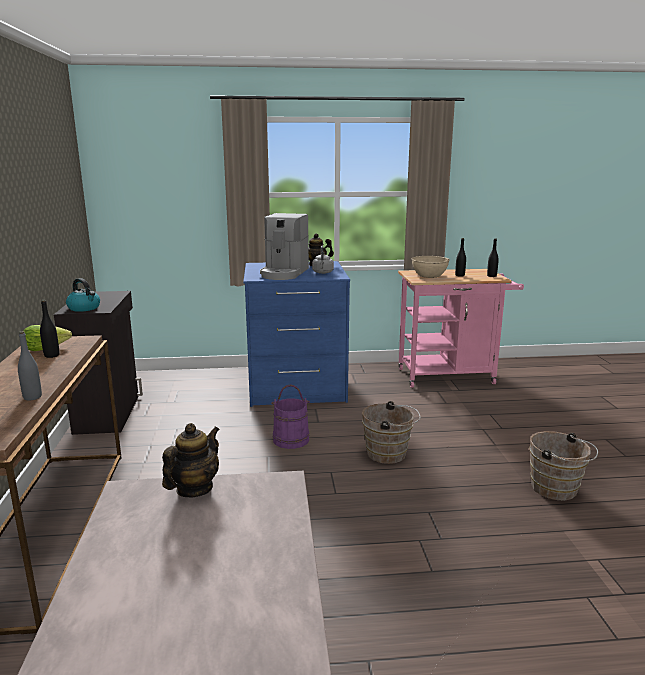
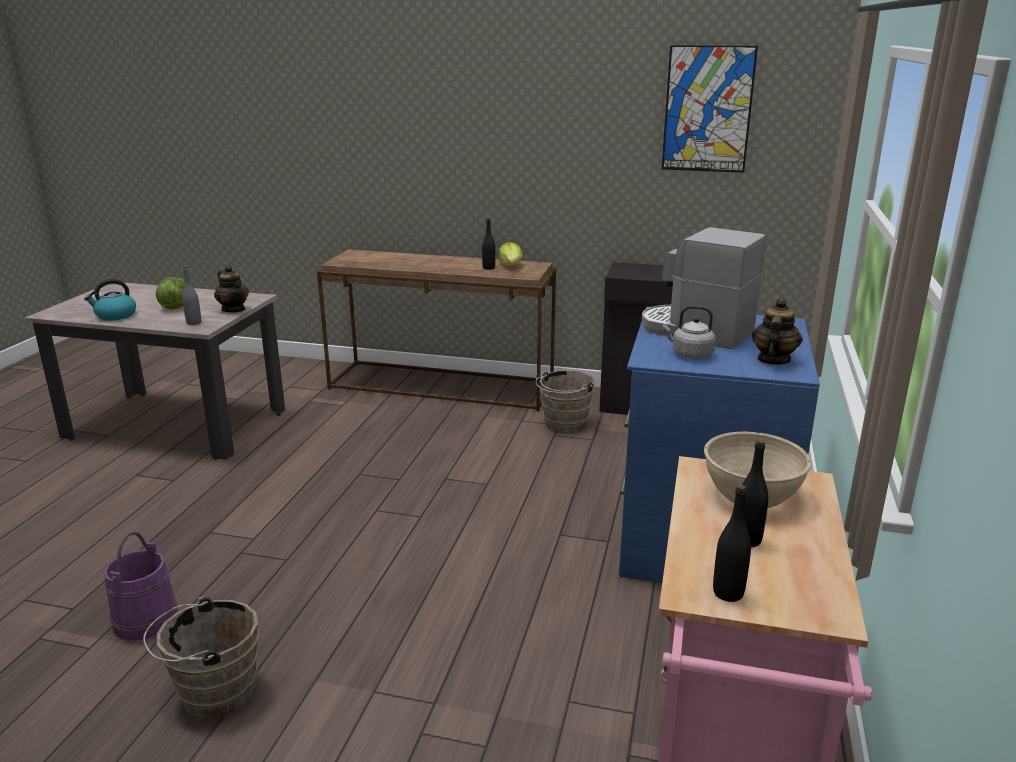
camera: 110 degrees right, 5 degrees up
(32, 397) = (397, 266): grey bottle -> grey bottle (194, 323)
(51, 167) = (707, 109): none -> picture
(84, 308) = (630, 269): kettle -> kettle (115, 315)
(190, 553) = (176, 306): none -> lettuce
(291, 439) = (519, 504): purple bucket -> purple bucket (146, 619)
(389, 454) = (427, 570): brown bucket -> brown bucket (563, 425)

